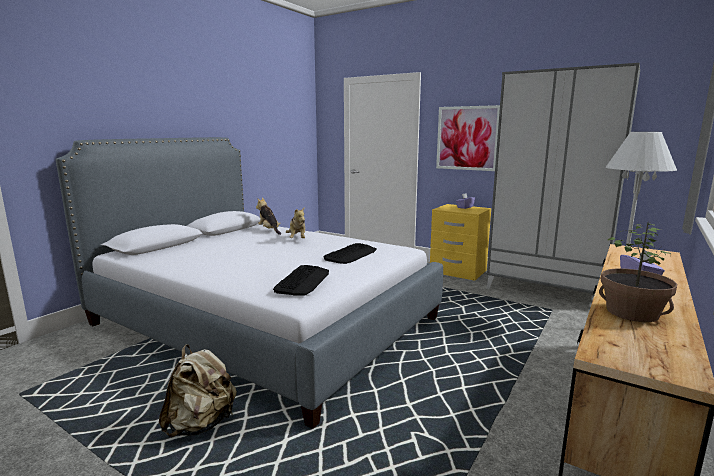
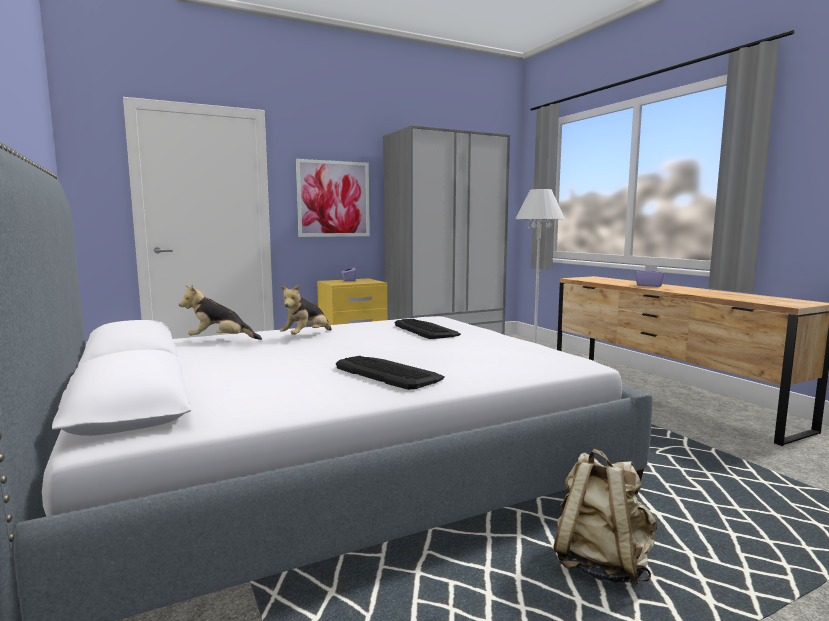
camera: 60 degrees left, 5 degrees down
(297, 239) = (306, 336): plush toy -> plush toy turned 105 degrees clockwise
(303, 281) = (515, 350): keyboard -> keyboard (388, 373)
(632, 312) = (717, 294): potted plant -> none

